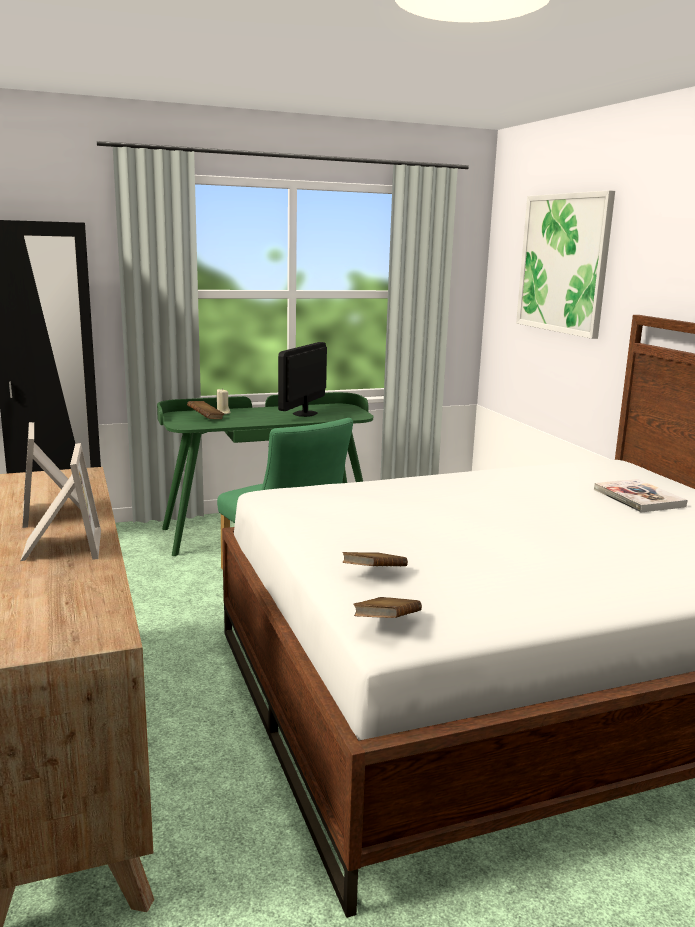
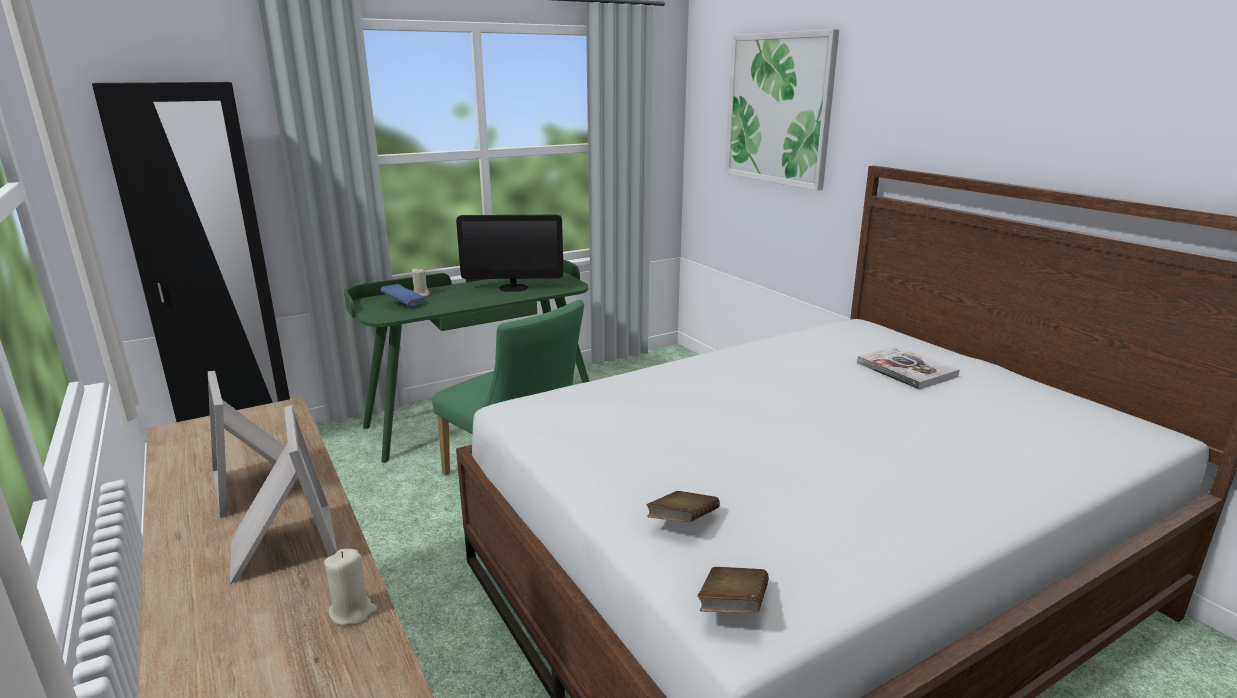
camera: 10 degrees left, 5 degrees up
(99, 583) = (352, 611): none -> beige candle
(205, 418) = (404, 304): brown book -> blue book
(305, 413) = (513, 288): monitor -> monitor turned 105 degrees counterclockwise

